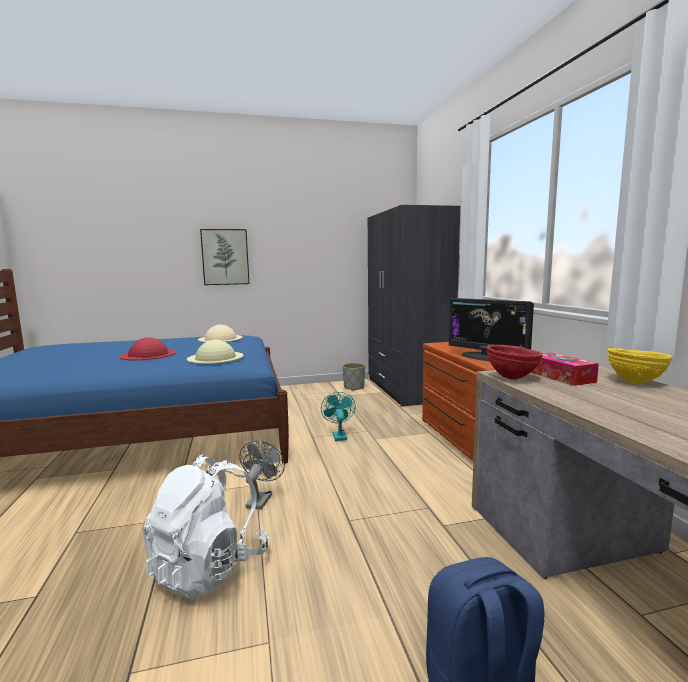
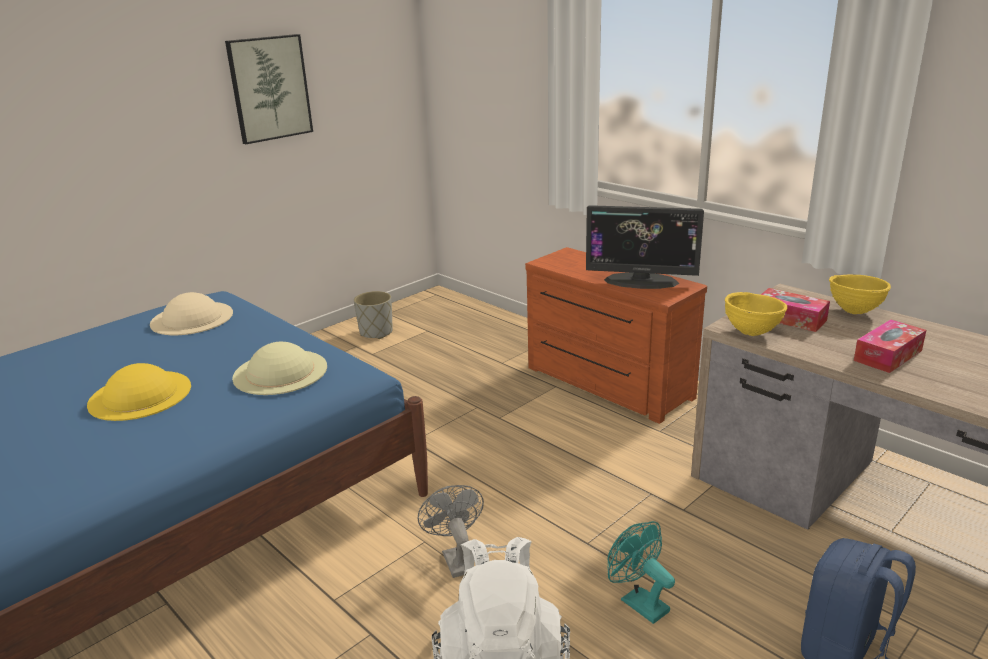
camera: 30 degrees left, 15 degrees up
(148, 354) = (140, 395): red hat -> yellow hat
(225, 257) = (110, 146): picture -> picture (269, 88)
(338, 435) = (447, 427): turquoise fan -> turquoise fan (638, 602)
(407, 389) = (457, 317): grey wardrobe -> none
(512, 378) = (751, 333): red bowl -> yellow bowl
(628, 407) = (888, 355): none -> tissue box

